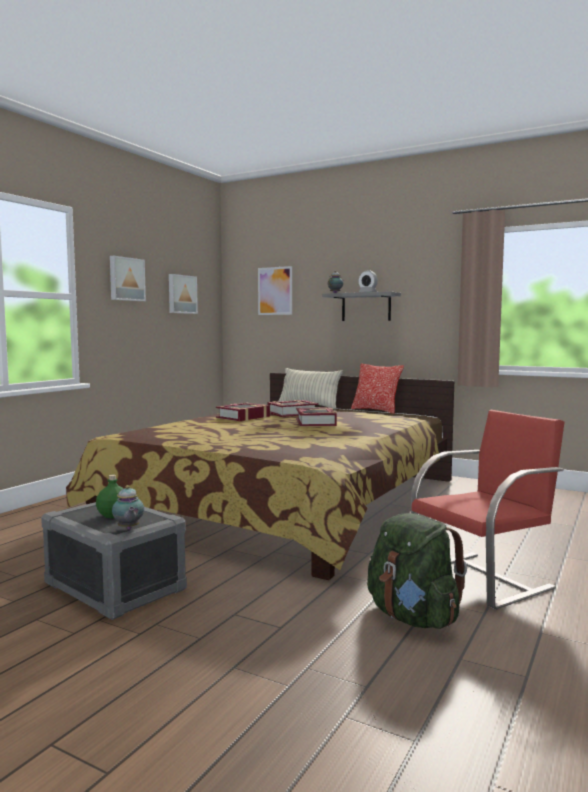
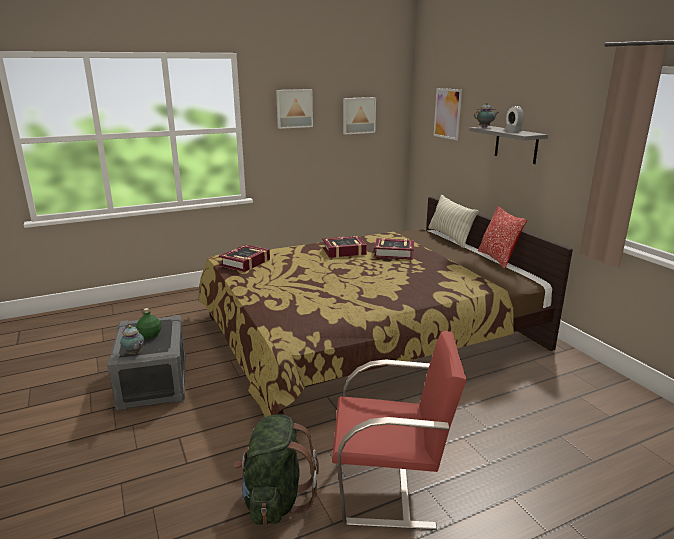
camera: 35 degrees right, 15 degrees up
(128, 528) = (134, 354): teapot -> teapot turned 60 degrees counterclockwise
(316, 422) = (383, 274): book -> book (245, 263)

